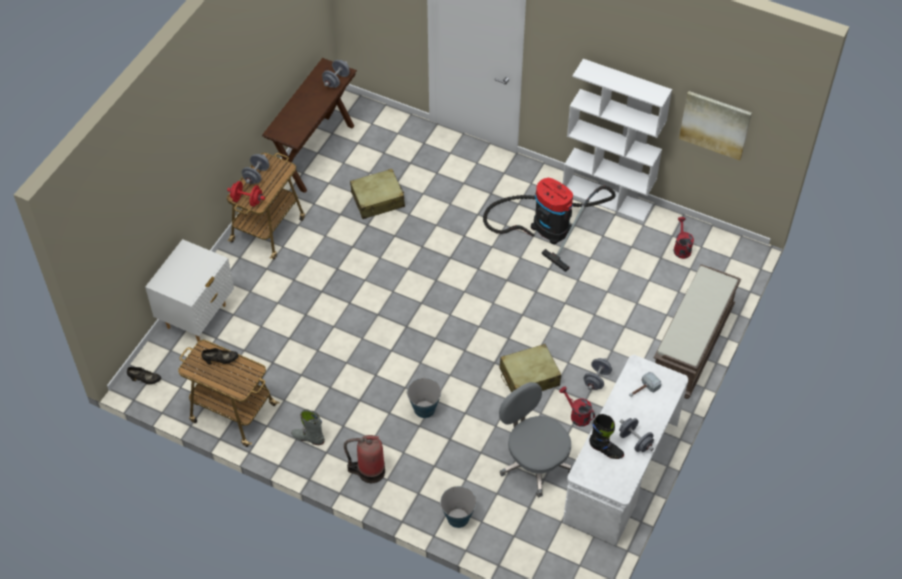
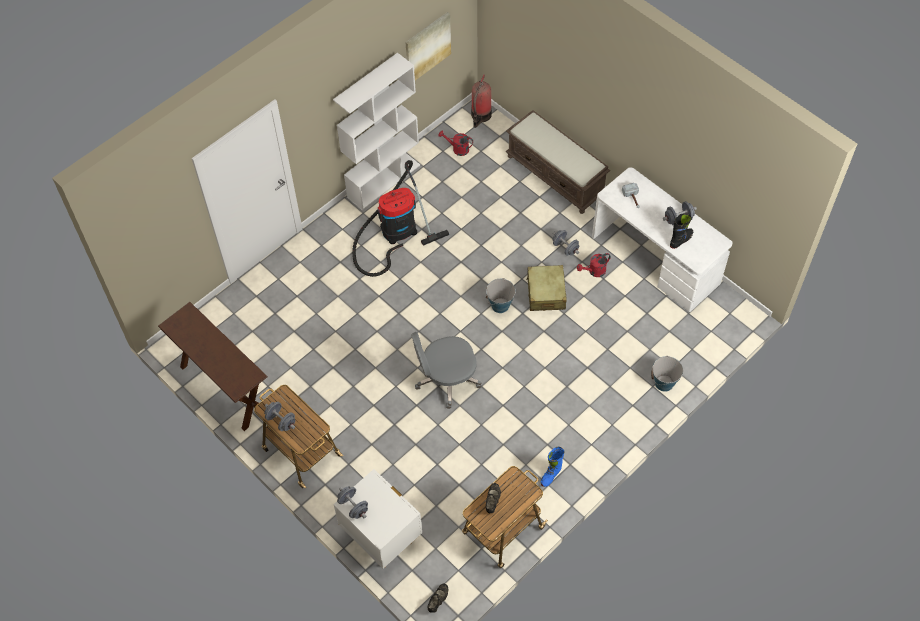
camera: 70 degrees left, 5 degrees up
(247, 200) = (309, 436): red dumbbell -> none
(308, 438) = (551, 475): grey boot -> blue boot
(336, 80) = (195, 321): grey dumbbell -> grey dumbbell (353, 506)
(369, 471) = (600, 436): fire extinguisher -> fire extinguisher (480, 116)
(378, 200) = (307, 351): beige suitcase -> none
(424, 409) = (551, 378): bucket -> bucket (500, 305)
(534, 462) = (628, 314): grey office chair -> grey office chair (446, 379)

